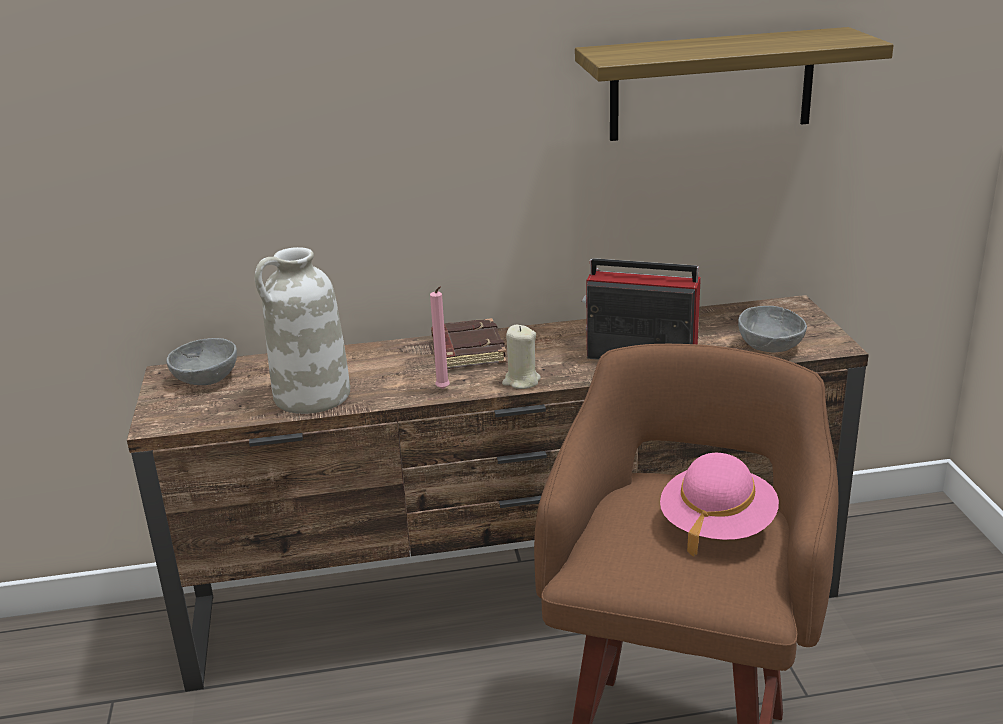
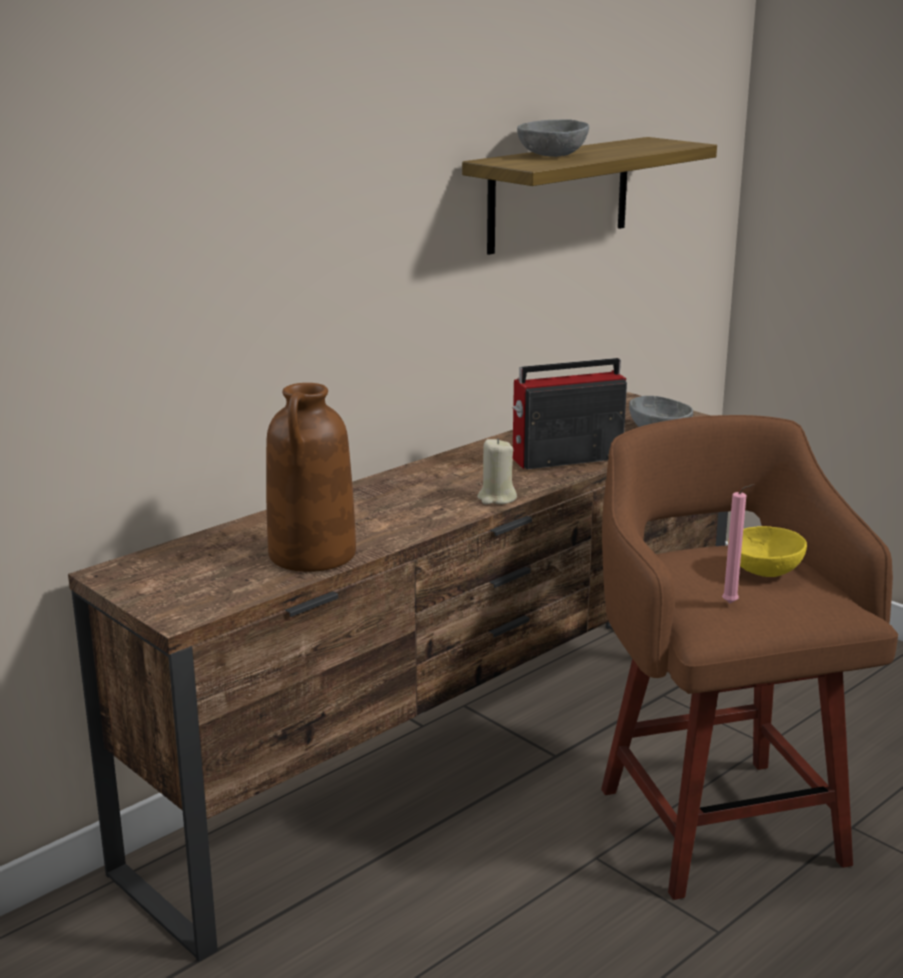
camera: 35 degrees left, 5 degrees down
(205, 379) = (166, 568): grey bowl -> grey bowl (552, 155)
(311, 396) = (313, 555): white vase -> brown vase
(443, 390) = (436, 520): pink candle -> pink candle (732, 604)
(467, 350) = (406, 487): brown book -> none
(717, 525) = (763, 571): pink hat -> yellow bowl

